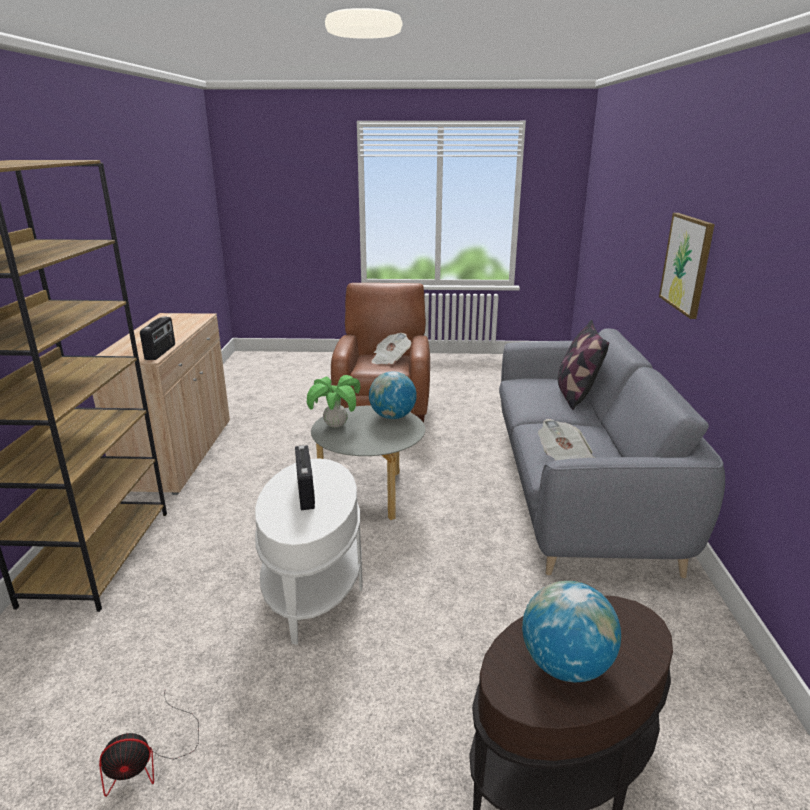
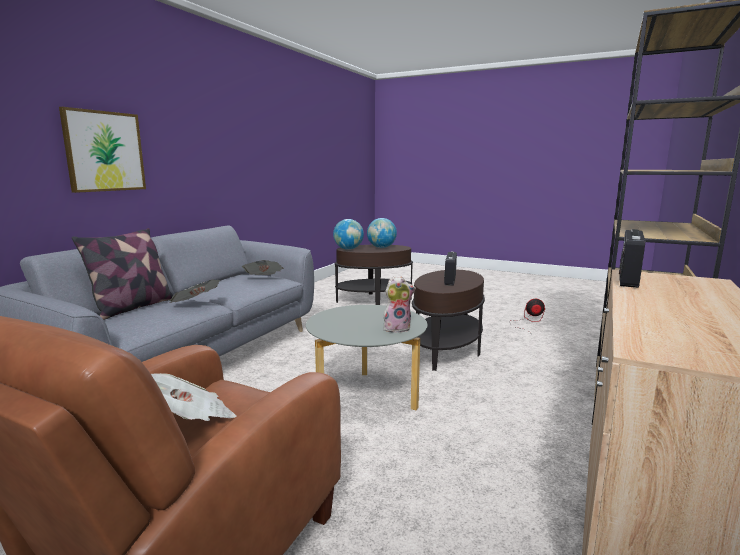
camera: 155 degrees left, 10 degrees down
(313, 588) = (446, 350): white side table -> brown side table
(335, 425) = (397, 328): potted plant -> plush toy
(392, 417) = (330, 326): globe -> globe (348, 249)
(536, 408) = (195, 304): none -> newspaper

